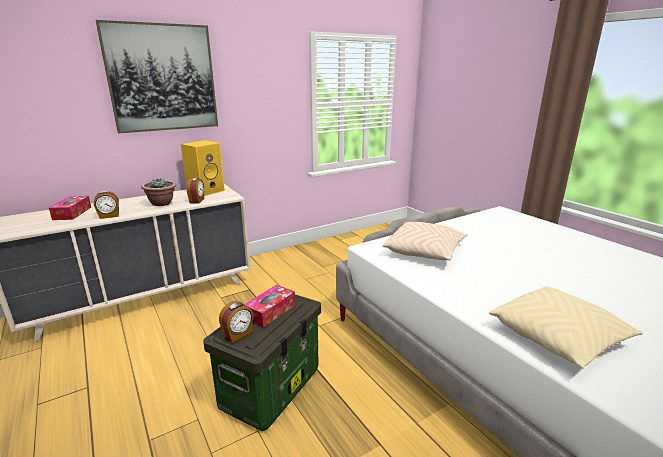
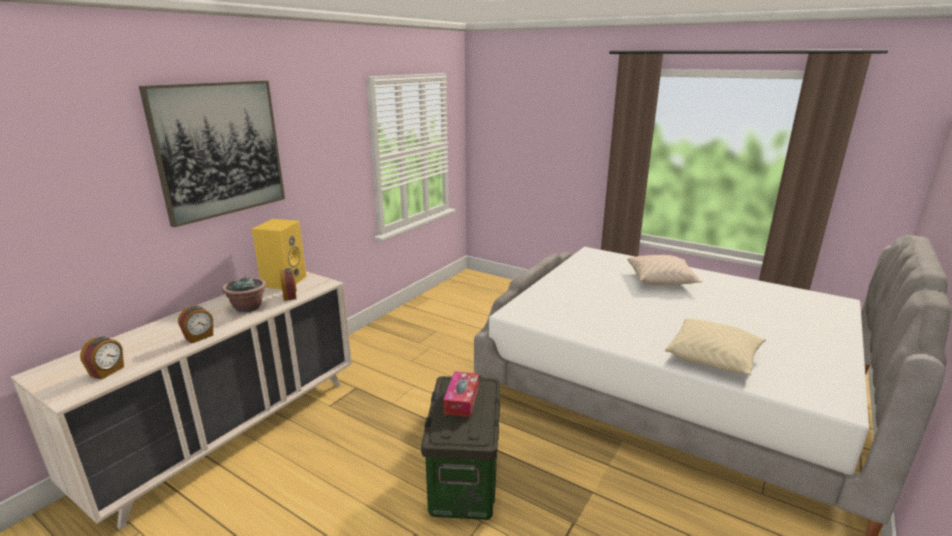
camera: 25 degrees left, 0 degrees up
(72, 213) = (138, 344): tissue box -> none
(238, 334) = (453, 430): alarm clock -> alarm clock (108, 371)
(424, 252) = (562, 307): beige pillow -> beige pillow (661, 280)

